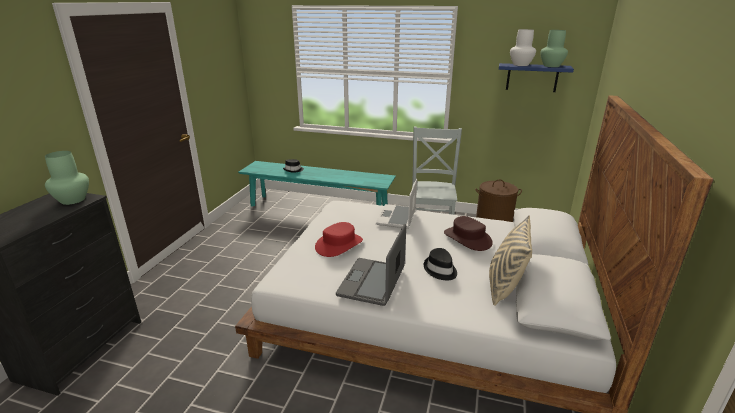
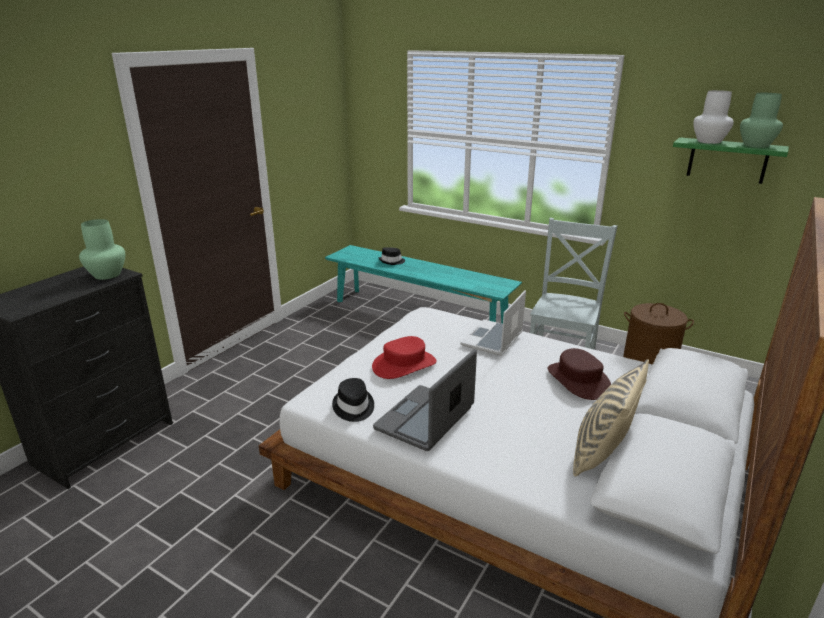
camera: 15 degrees right, 0 degrees up
(440, 270) = (521, 417): black hat -> black hat (353, 407)
(532, 77) = (727, 160): blue shelf -> green shelf

